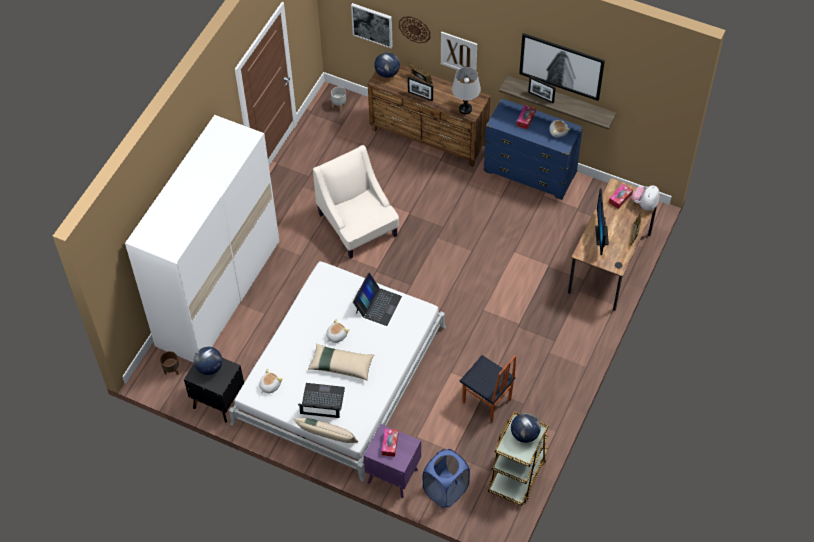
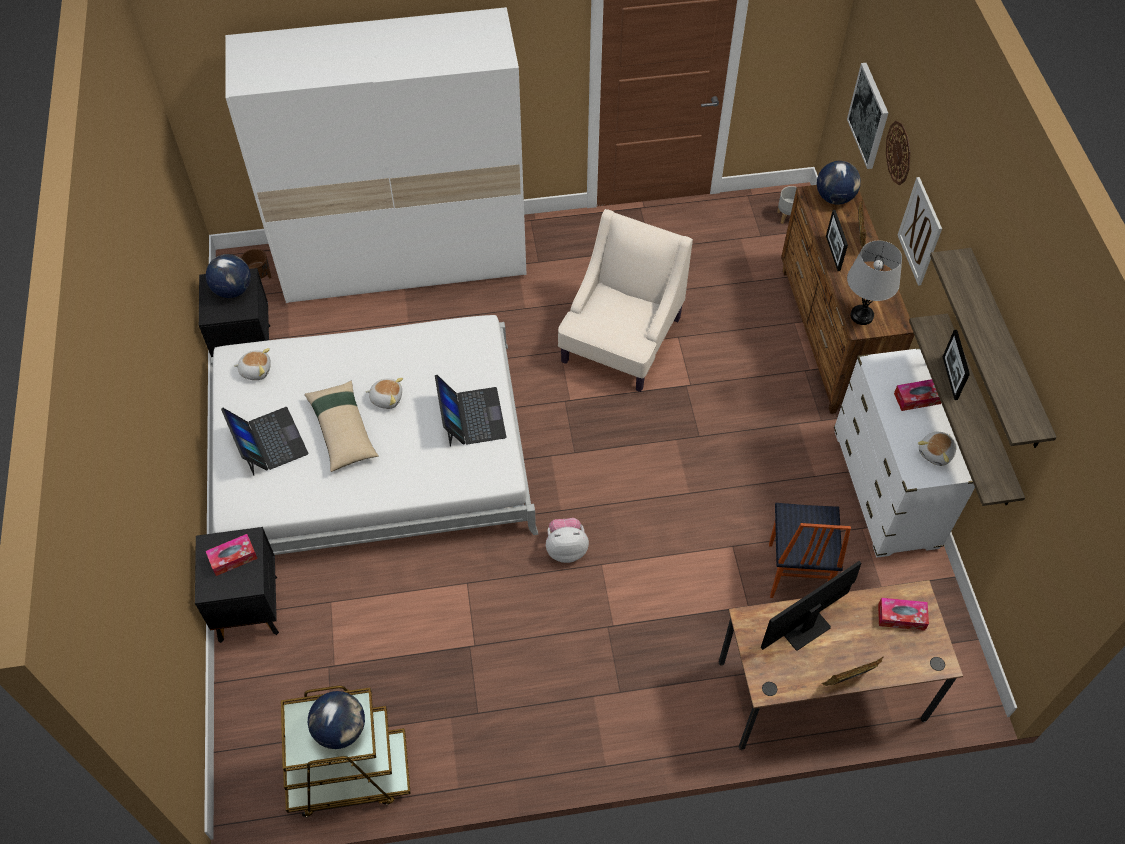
camera: 55 degrees right, 0 degrees up
(327, 437) = (214, 480): beige pillow -> none
(377, 305) = (471, 417): laptop -> laptop turned 90 degrees counterclockwise
(392, 475) = (249, 607): purple nightstand -> black nightstand
(445, 490) = (263, 691): blue laundry basket -> none
(486, 402) = (447, 659): chair -> chair (794, 572)
(530, 173) = (885, 489): blue dresser -> white dresser
(561, 66) = (1005, 350): picture -> shelf
(644, 204) = (923, 661): plush toy -> plush toy (566, 549)

